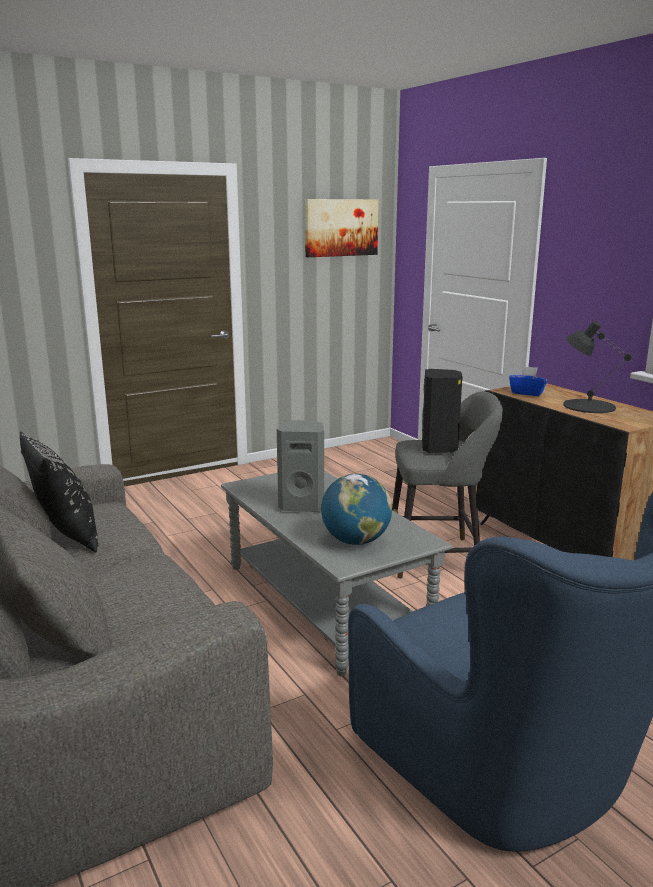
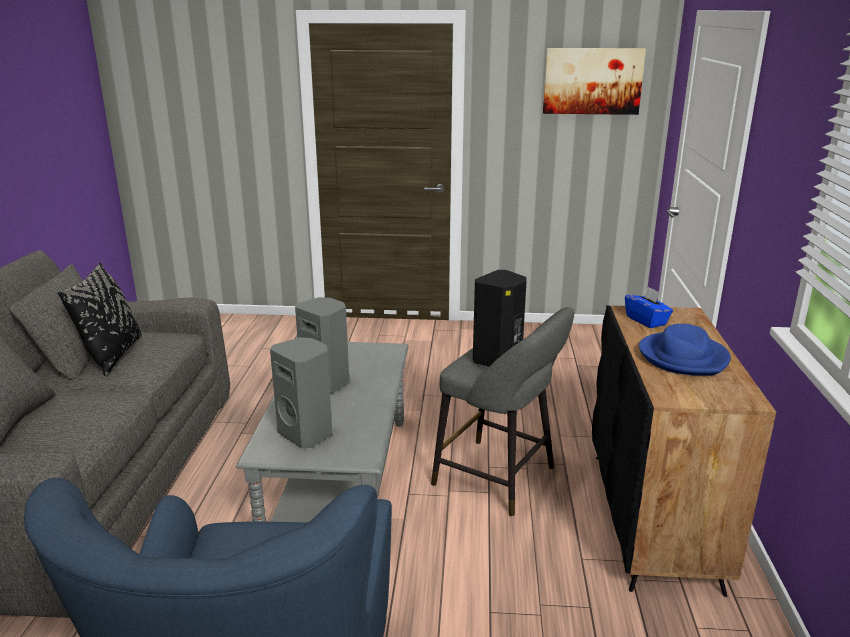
camera: 35 degrees right, 5 degrees up
(355, 541) = (307, 434): globe -> grey speaker
(588, 406) = (683, 357): black table lamp -> blue hat

